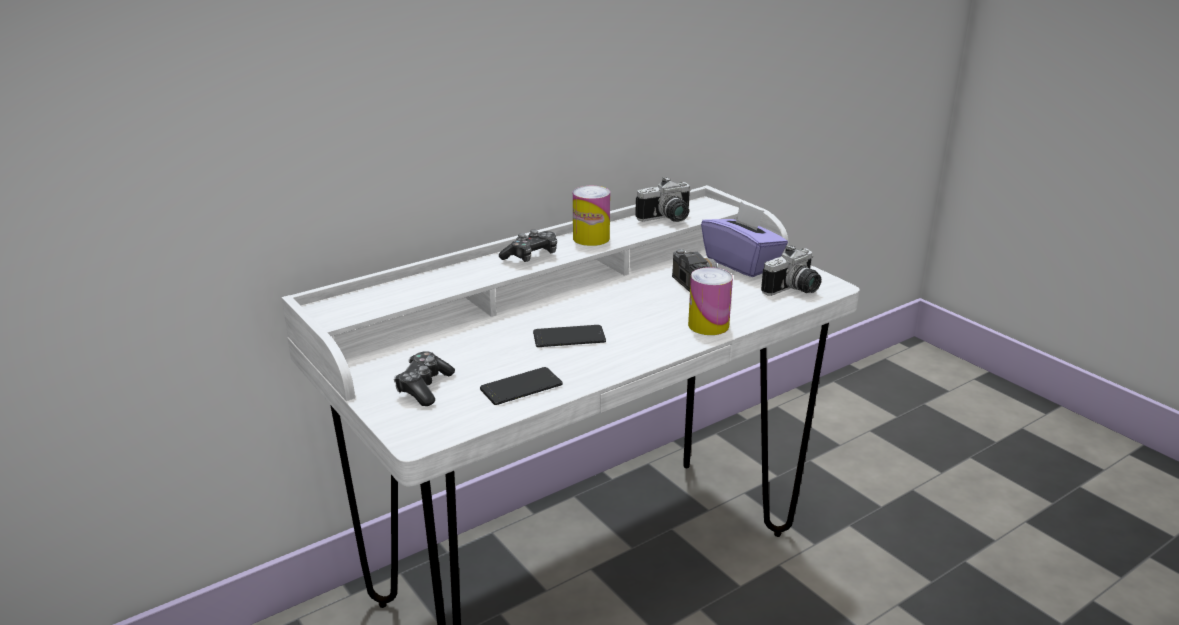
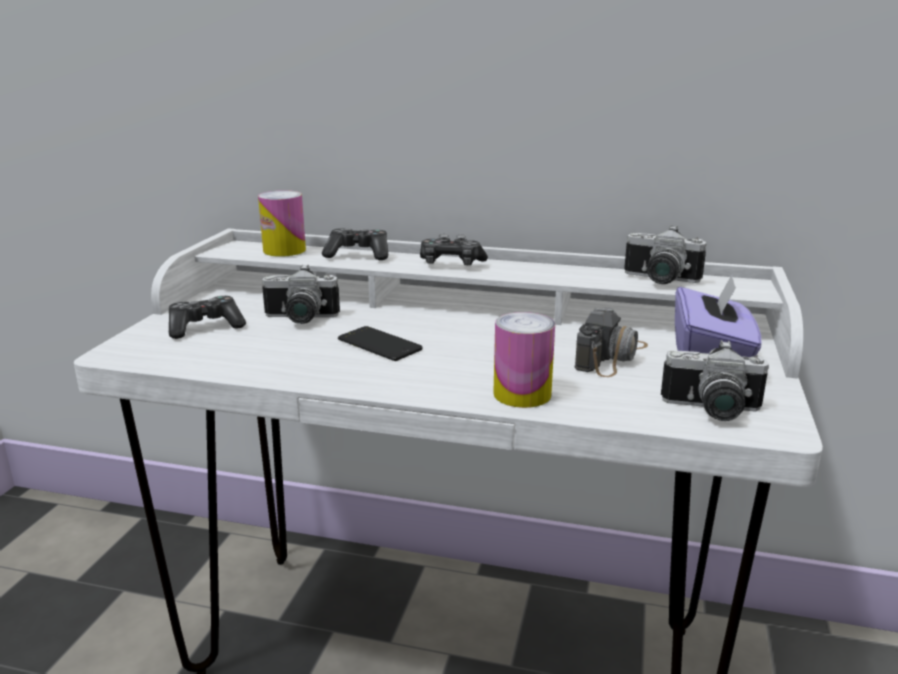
camera: 50 degrees right, 5 degrees down
(450, 275) = (358, 254): none -> game controller
(472, 348) = (299, 319): none -> camera
(521, 387) = (252, 358): phone -> none
(591, 238) = (538, 269): can -> can (284, 250)

